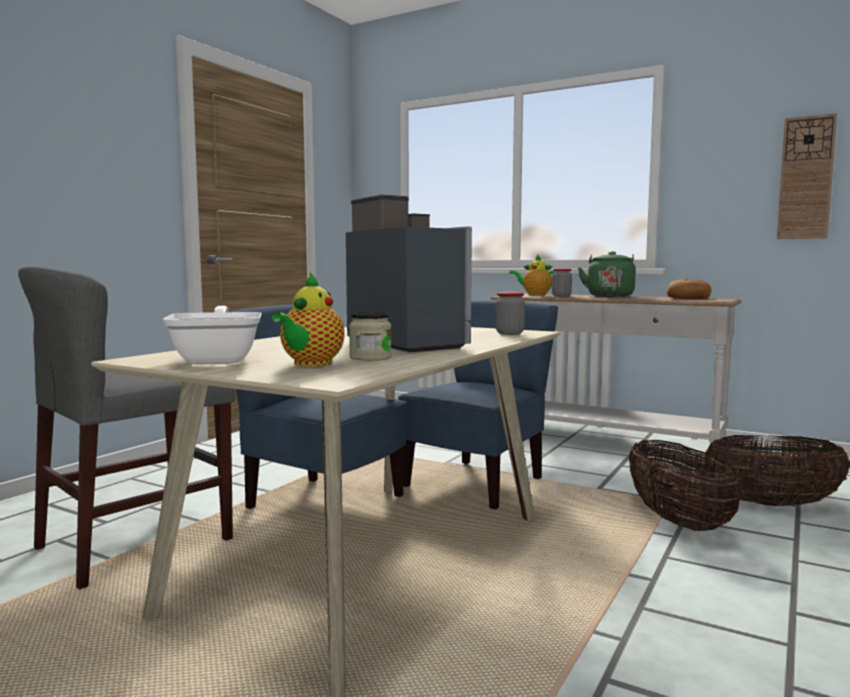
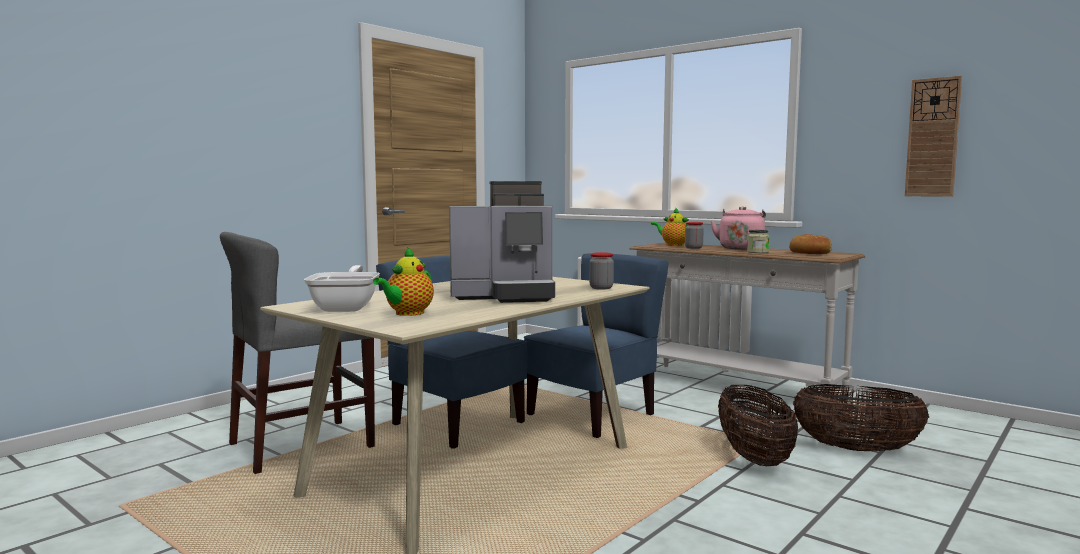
camera: 10 degrees right, 0 degrees up
(370, 358) = (457, 309): jar -> jar (757, 252)
(410, 343) = (505, 296): coffee machine -> coffee machine turned 105 degrees clockwise
(609, 296) = (740, 248): green kettle -> pink kettle

